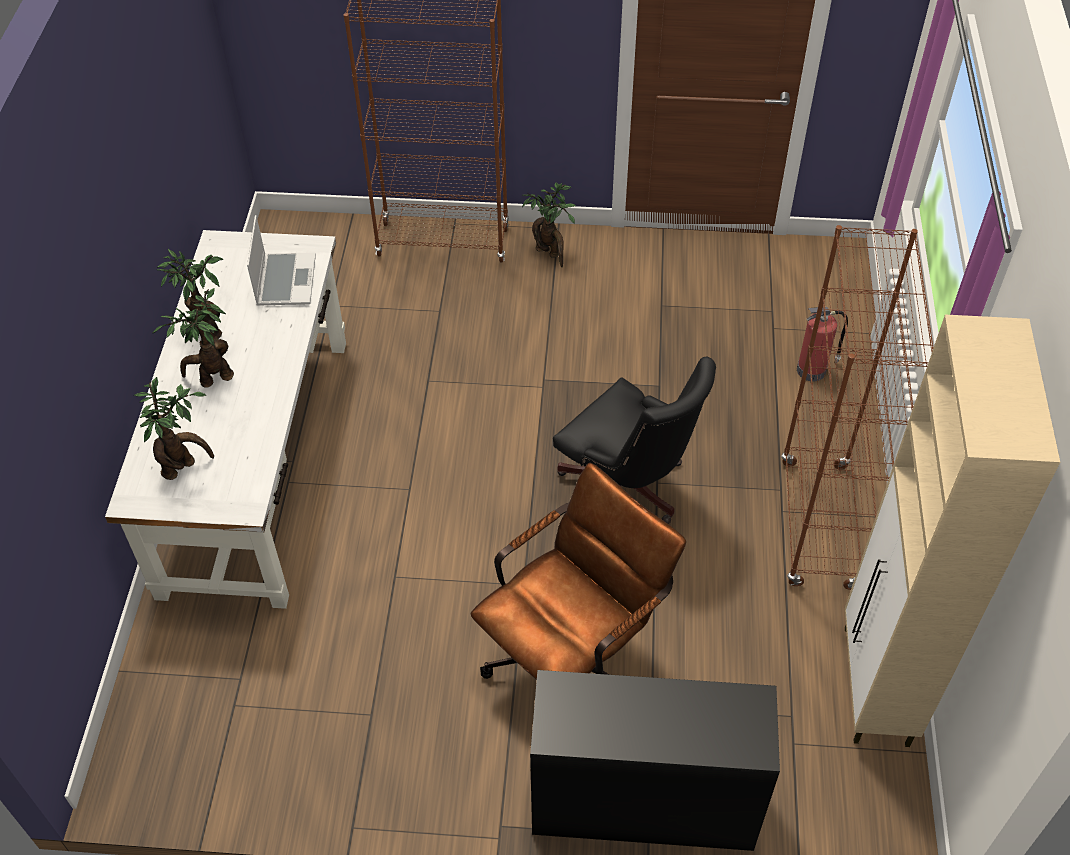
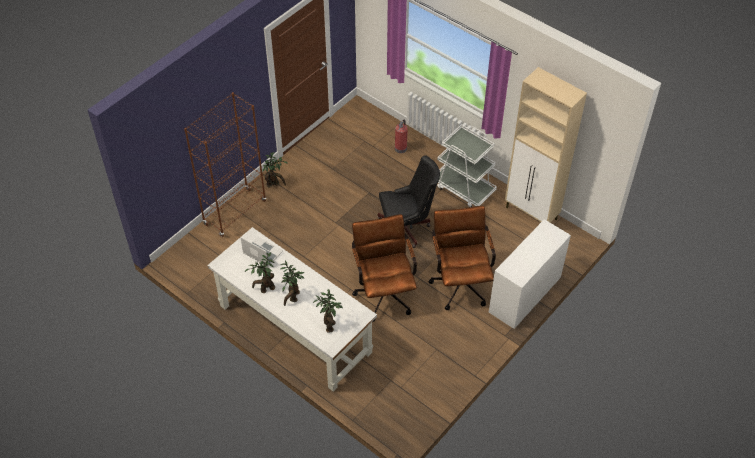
camera: 55 degrees left, 0 degrees up
(444, 544) = (384, 292): none -> brown office chair
(643, 803) = (525, 294): black desk -> white desk
(818, 525) = (463, 188): brown bookcase -> white cart

